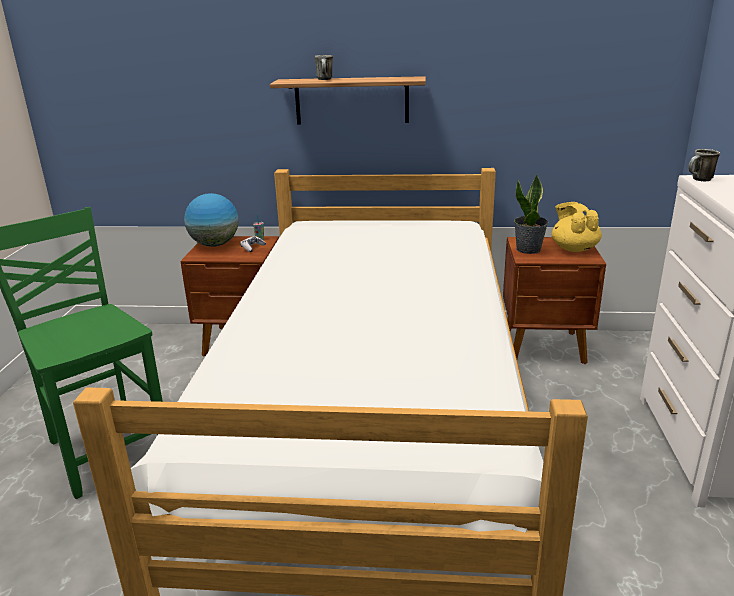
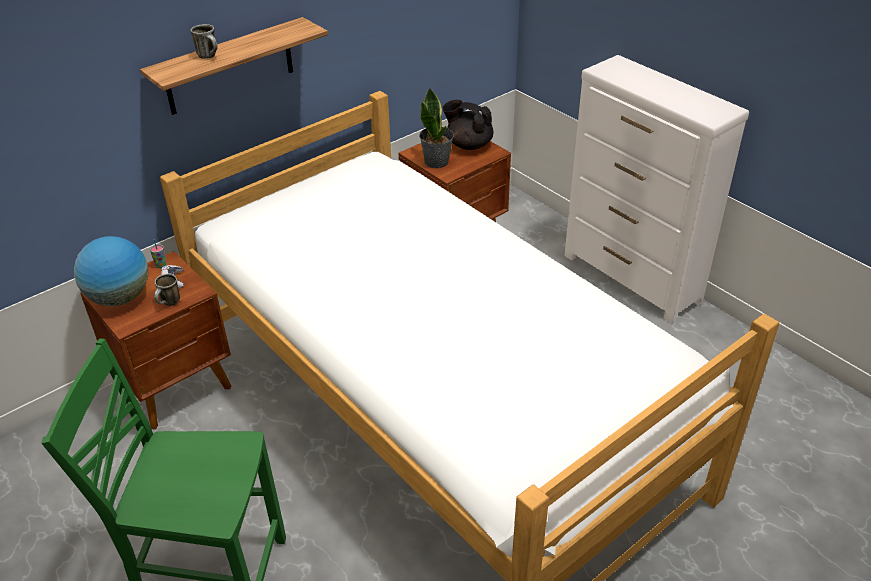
camera: 45 degrees left, 15 degrees up
(574, 248) = (468, 145): yellow teapot -> black teapot
(699, 180) = (604, 73): mug -> mug (169, 303)

